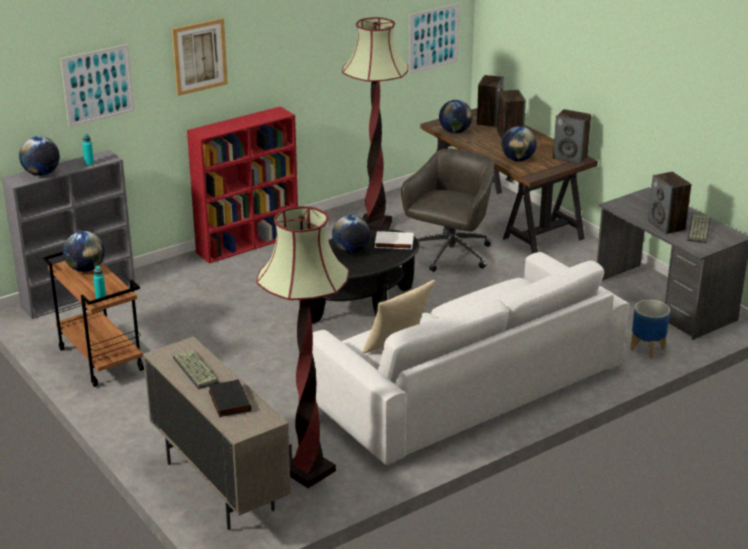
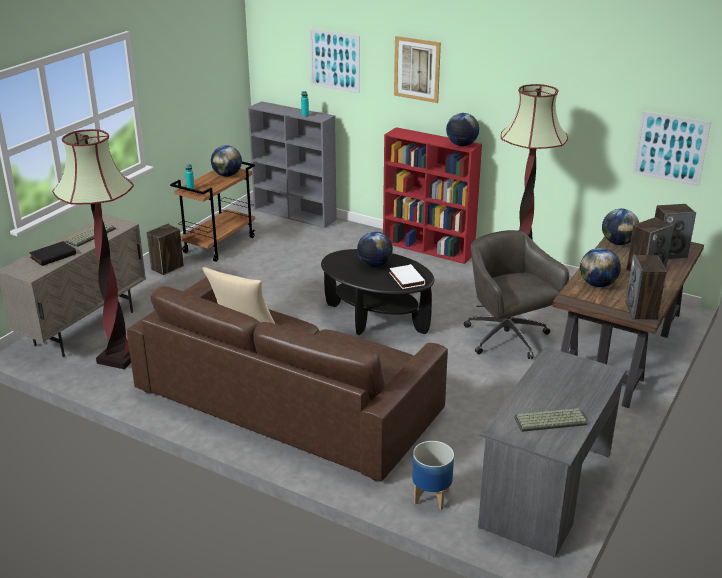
camera: 65 degrees right, 0 degrees up
(41, 174) = (276, 108): globe -> globe (461, 145)
(450, 254) = (507, 339): grey office chair -> grey office chair turned 120 degrees counterclockwise
(466, 383) = (288, 399): white sofa -> brown sofa
(666, 225) = (538, 397): speaker -> speaker (167, 268)

